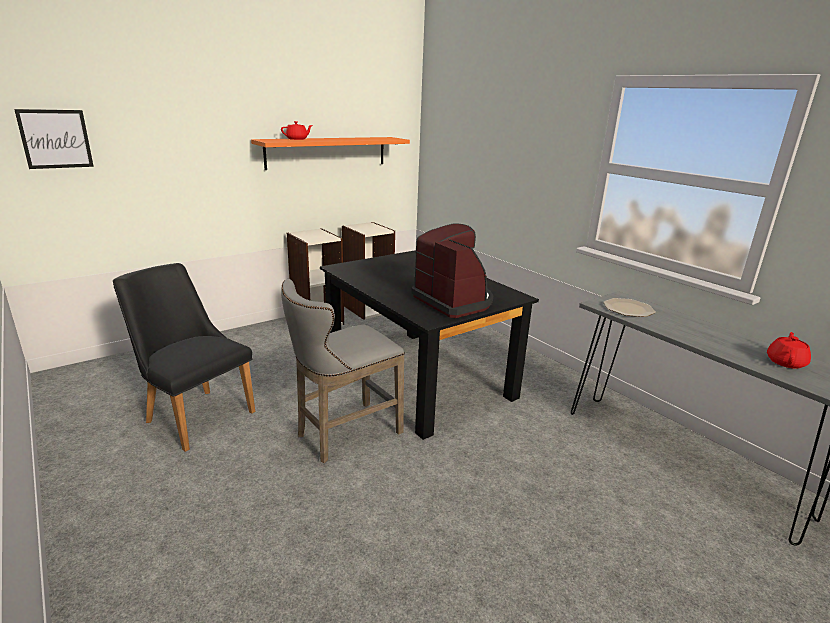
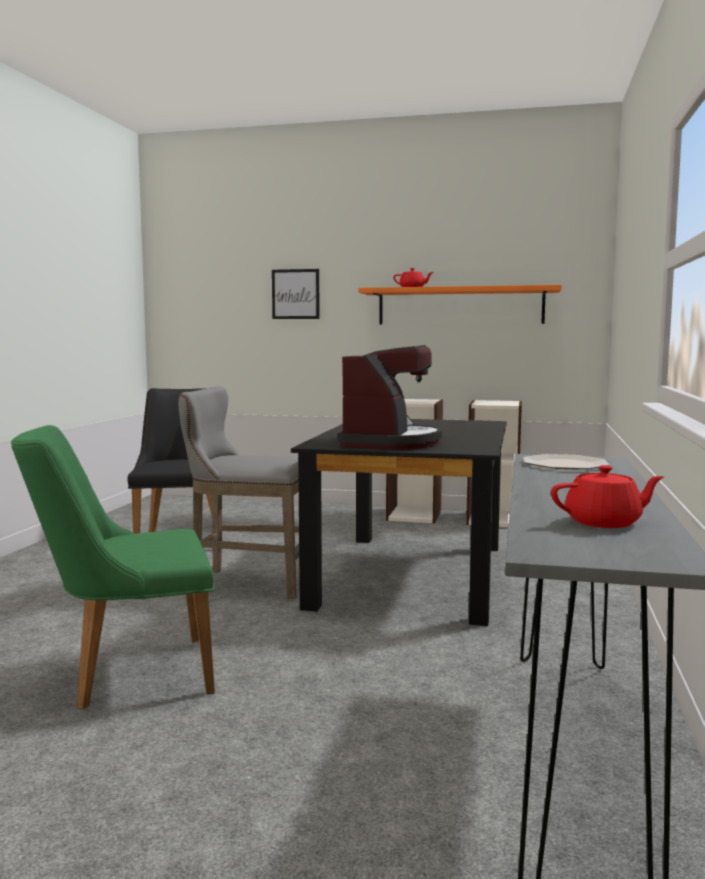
camera: 50 degrees right, 15 degrees down
(55, 139) = (200, 290): picture -> picture (295, 294)
(448, 561) = (127, 674): none -> green chair

